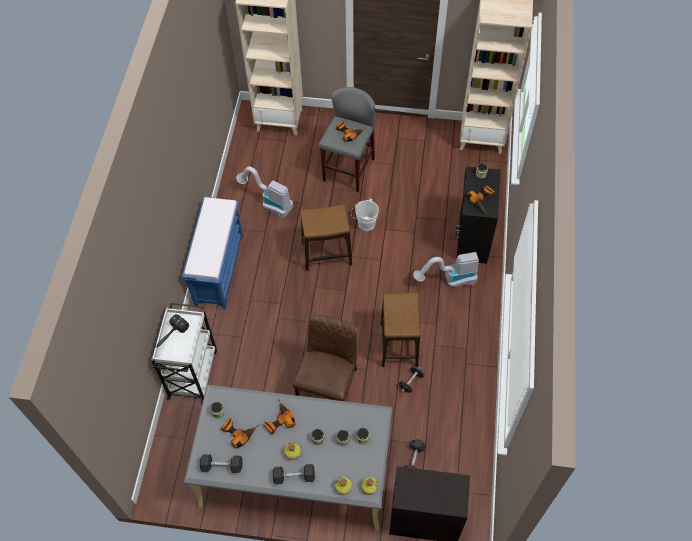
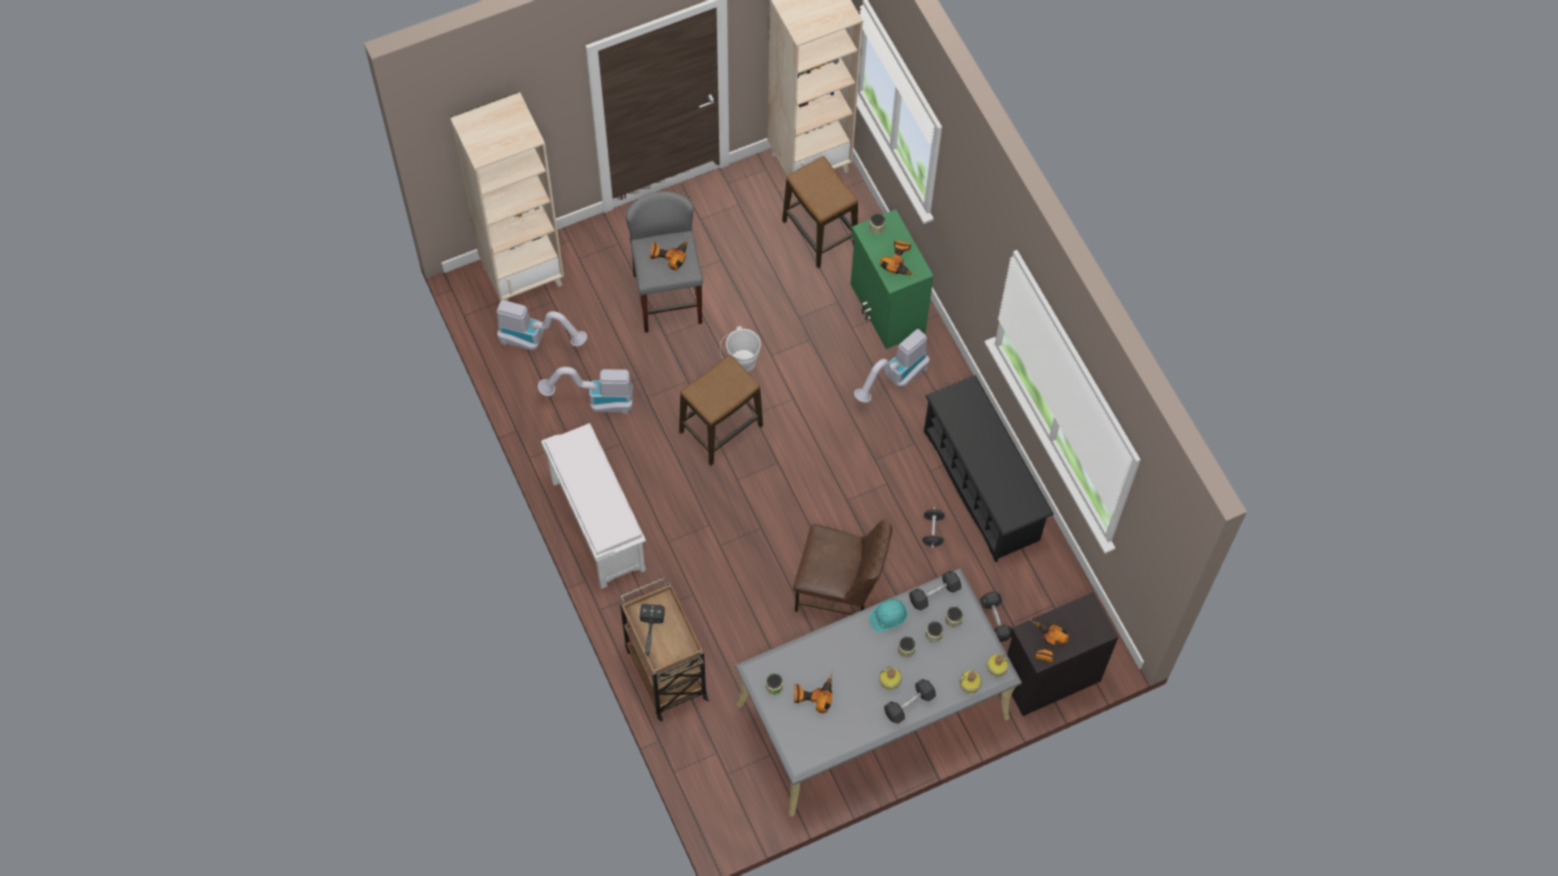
camera: 35 degrees left, 5 degrees up
(193, 372) = (665, 671): white cart -> brown cart
(218, 268) = (596, 524): blue bench -> white bench
(222, 466) = (823, 740): grey dumbbell -> grey dumbbell (934, 594)
(262, 155) = (536, 339): none -> vacuum cleaner
(278, 420) = (847, 656): power drill -> power drill (1044, 643)
(321, 411) = (888, 617): none -> turquoise hard hat
(329, 385) = (840, 590): brown chair -> brown chair turned 120 degrees clockwise
(399, 344) = (888, 494): stool -> stool (820, 234)
(461, 372) = (982, 486): none -> black shoe rack
(472, 238) = (886, 309): black cabinet -> green cabinet

